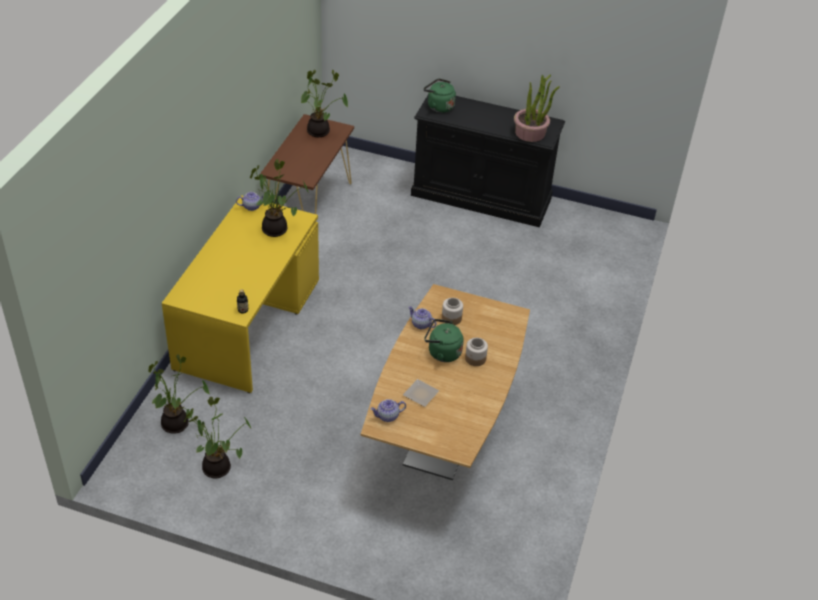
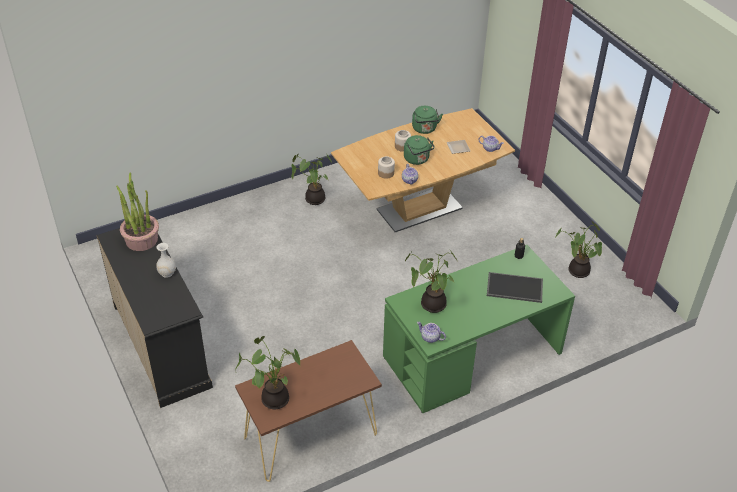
camera: 135 degrees left, 0 degrees up
(177, 424) = (584, 313): potted plant -> potted plant (313, 199)
(221, 279) = (514, 288): none -> tray
(247, 323) = (472, 356): yellow desk -> green desk
(439, 106) = (167, 312): green kettle -> green kettle (425, 129)
(477, 124) = (167, 273): none -> white vase

